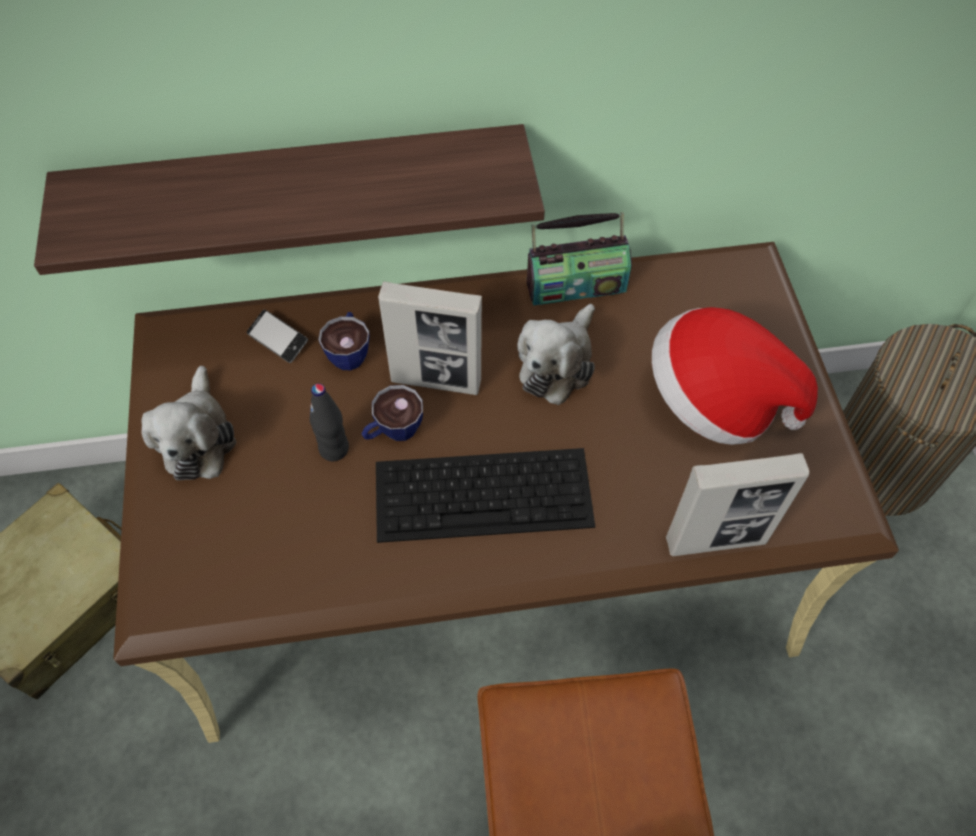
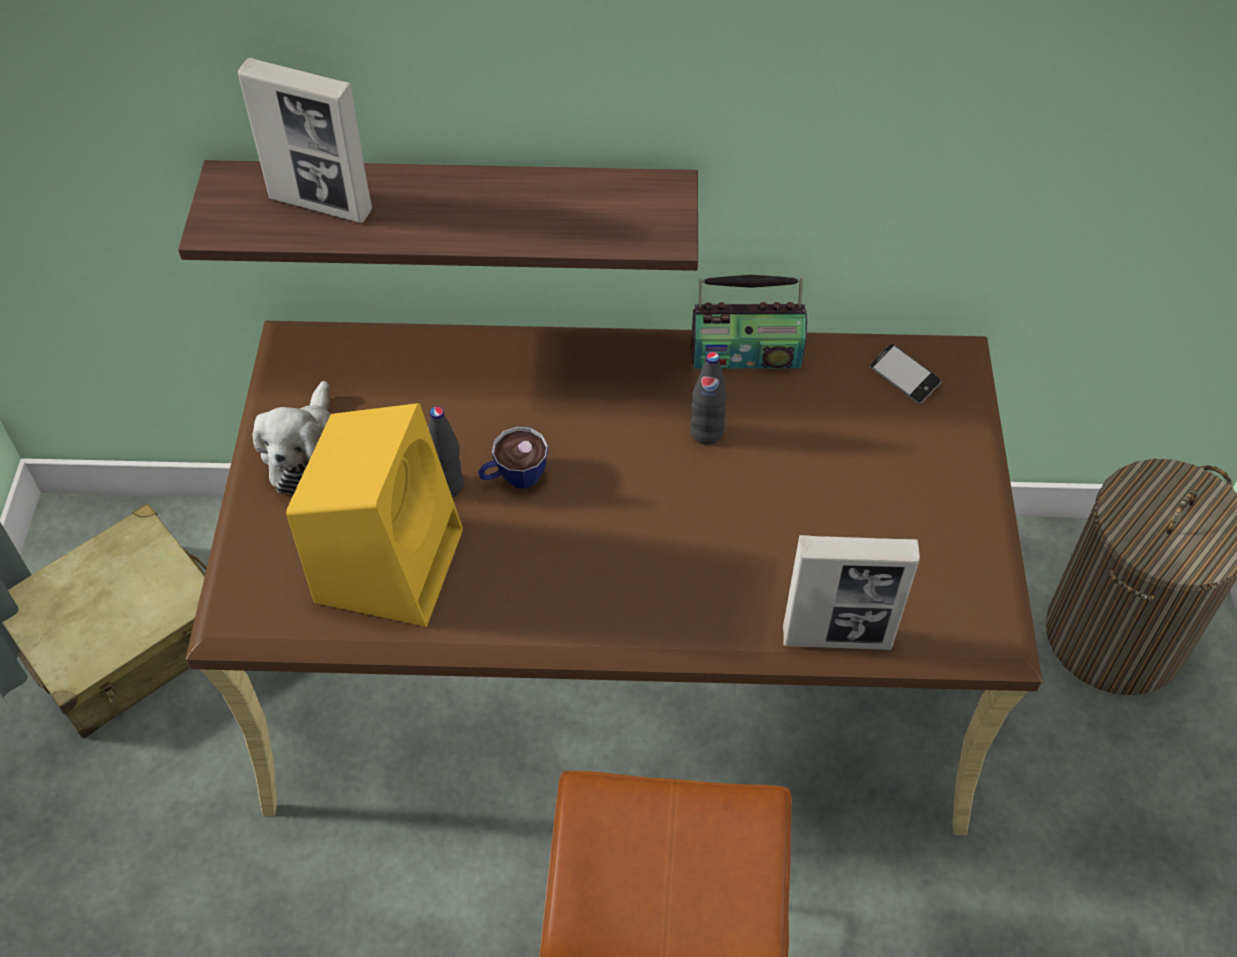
camera: 10 degrees right, 5 degrees down
(278, 339) = (410, 367): phone -> phone (904, 378)
(293, 531) = (389, 562): none -> yellow speaker
(349, 351) = (483, 389): cup -> none
(436, 381) = (570, 433): picture frame -> picture frame (321, 204)
(485, 493) = (598, 554): keyboard -> none
(557, 364) = (706, 433): plush toy -> black bottle
(716, 401) = (873, 496): hat -> none

